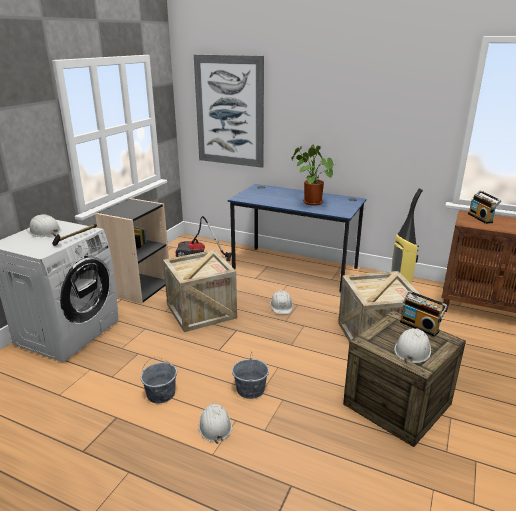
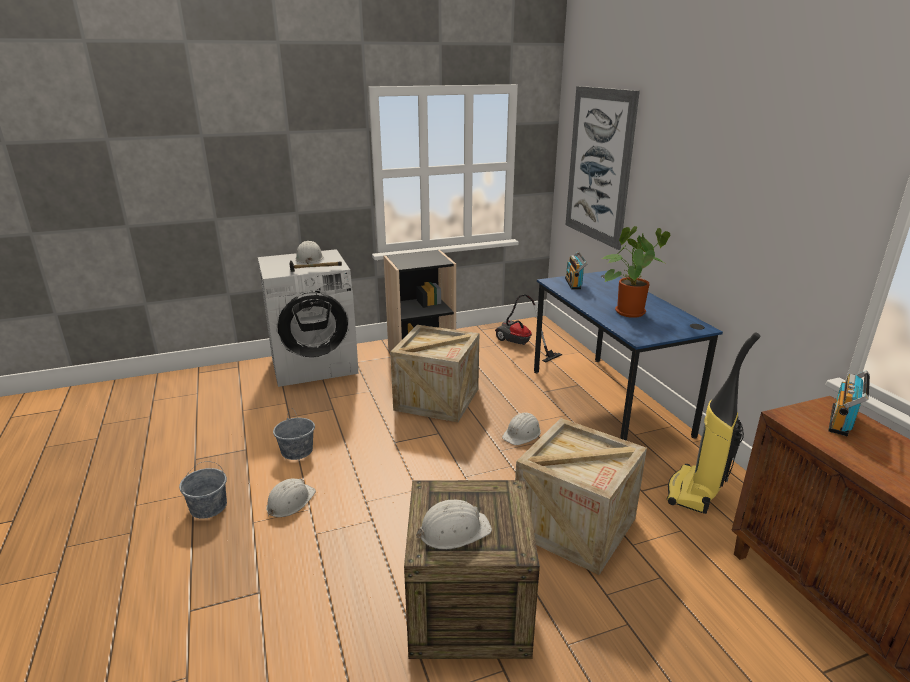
camera: 45 degrees right, 0 degrees up
(250, 389) = (362, 492): grey bucket -> grey bucket (209, 507)
(420, 326) = (517, 515): radio -> radio (574, 283)

